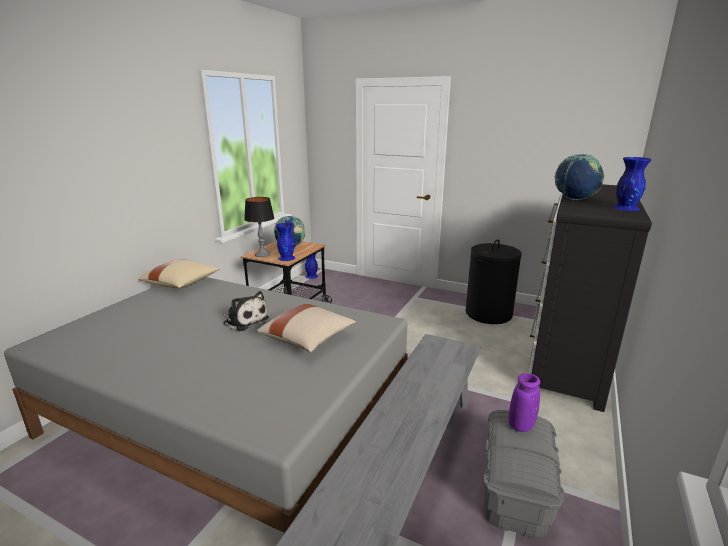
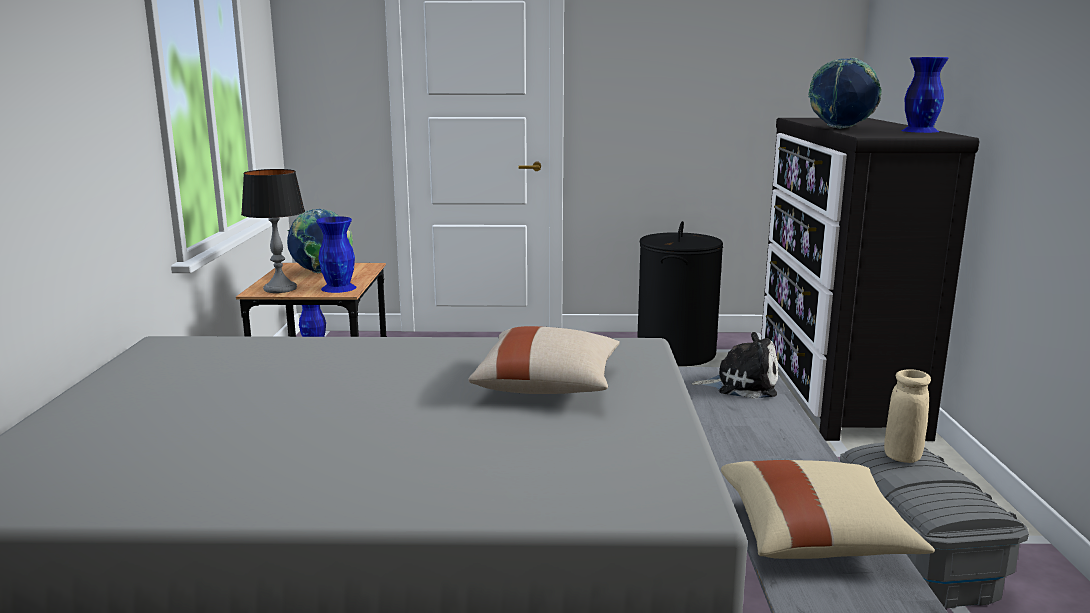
camera: 25 degrees left, 5 degrees down
(182, 284) = (166, 353): beige pillow -> beige pillow (815, 537)
(244, 320) = (391, 382): plush toy -> plush toy (741, 385)
(521, 425) = (902, 457): purple vase -> beige vase

